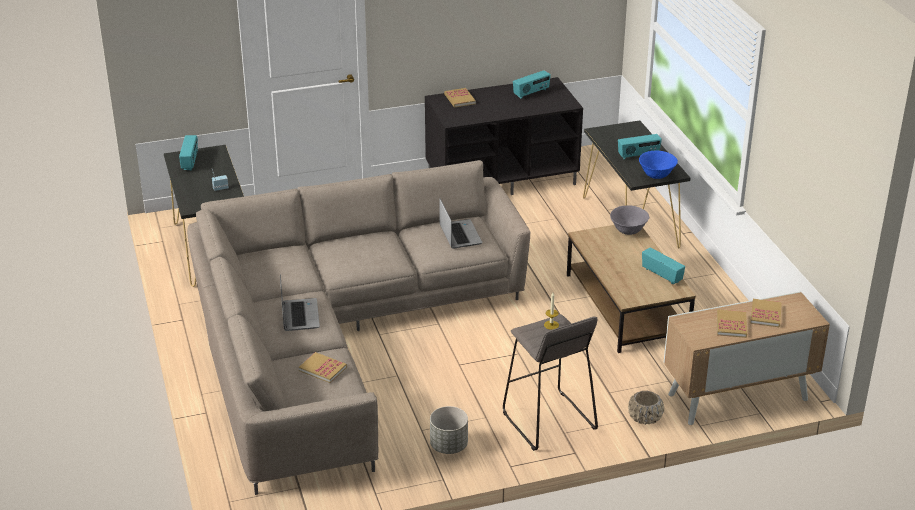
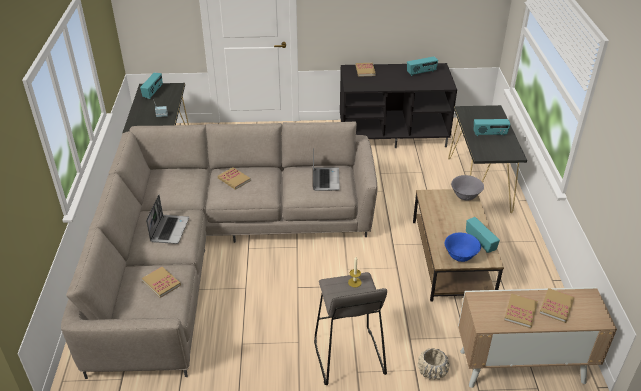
camera: 15 degrees right, 5 degrees up
(347, 251) = (234, 179): none -> book
(449, 446) = (257, 364): grey planter -> none
(657, 175) = (499, 154): blue bowl -> blue bowl (460, 256)

